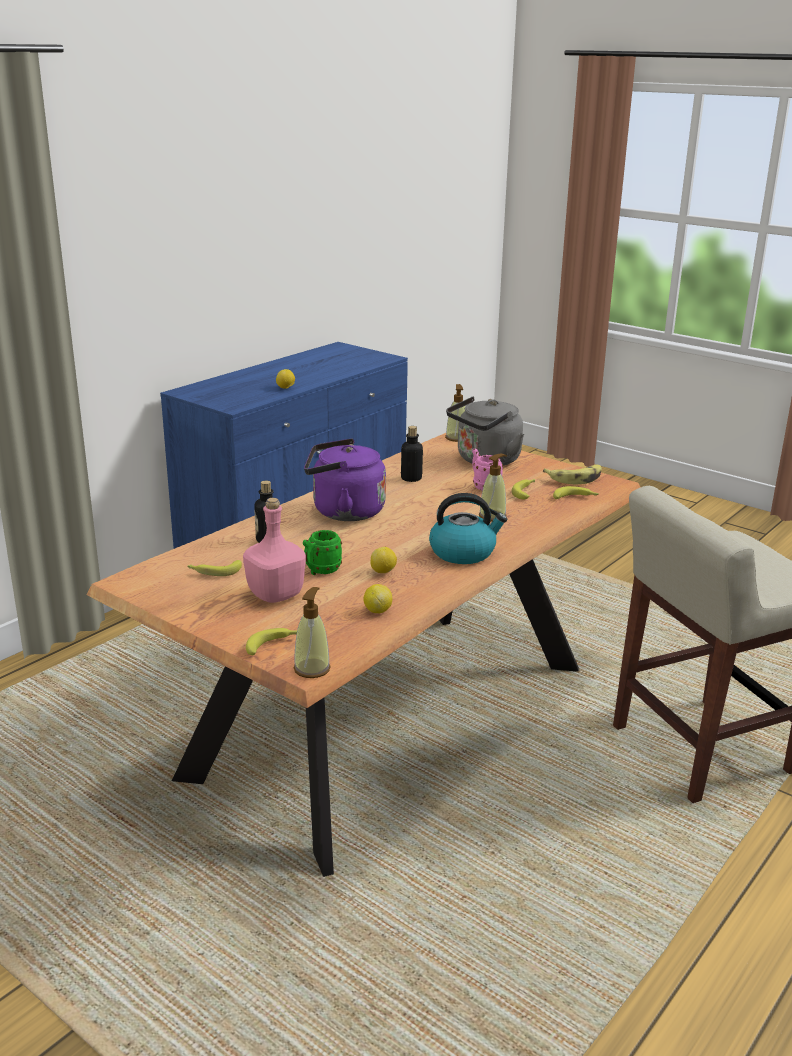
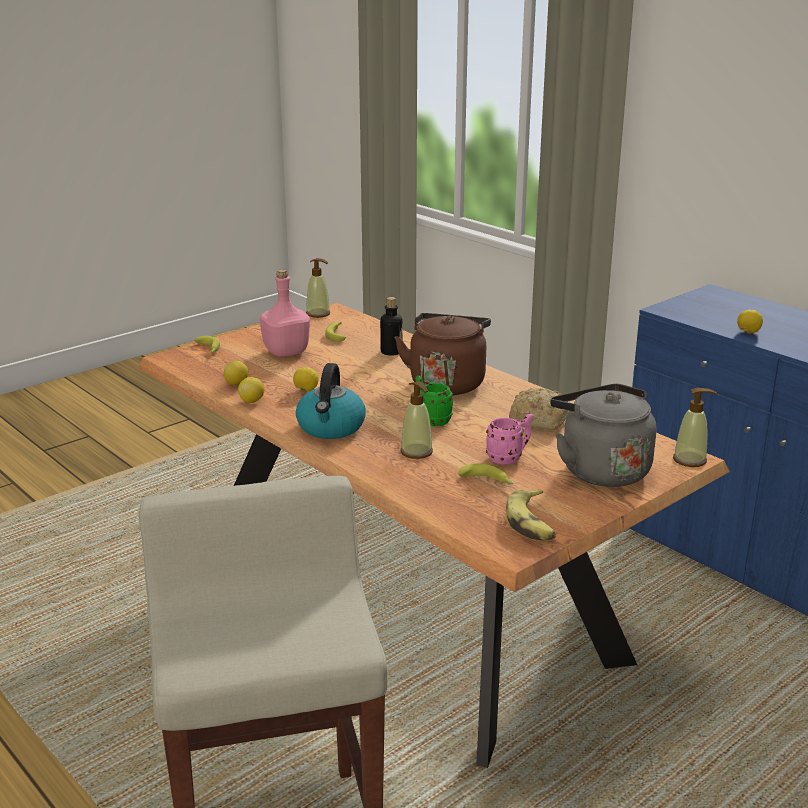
camera: 100 degrees right, 0 degrees up
(312, 668) = (167, 359): soap dispenser -> soap dispenser (318, 314)
(320, 571) = (320, 368): green mug -> green mug (431, 419)
(343, 512) = (447, 382): purple kettle -> brown kettle
(411, 478) = (537, 420): bottle -> bread
(420, 596) = (252, 401): none -> lemon
(575, 498) = (462, 511): banana -> none

